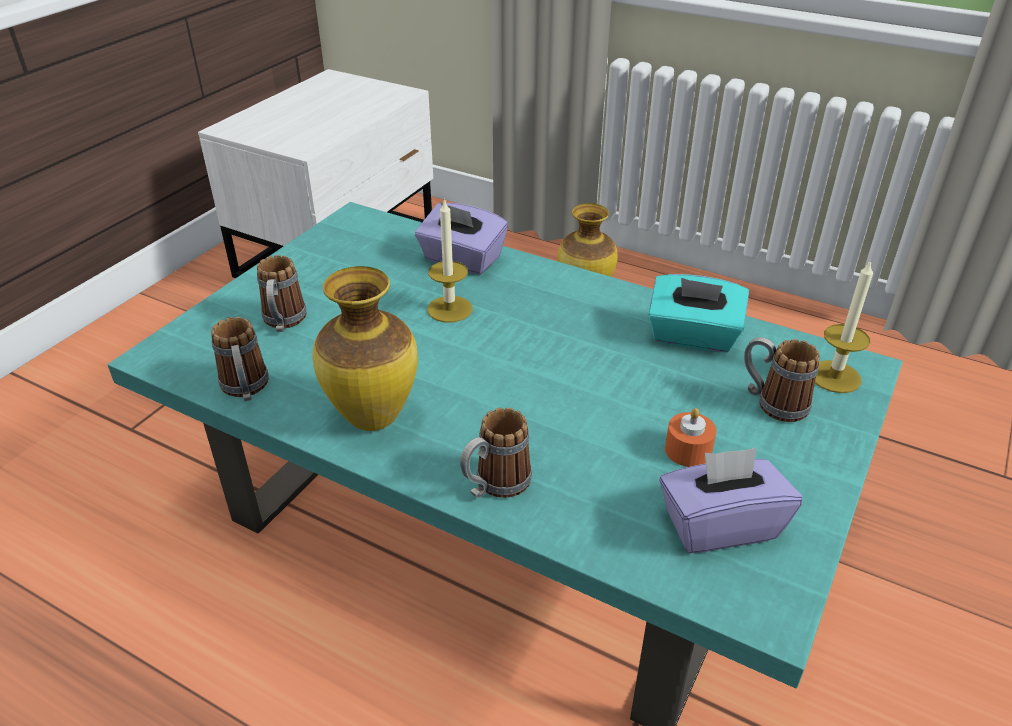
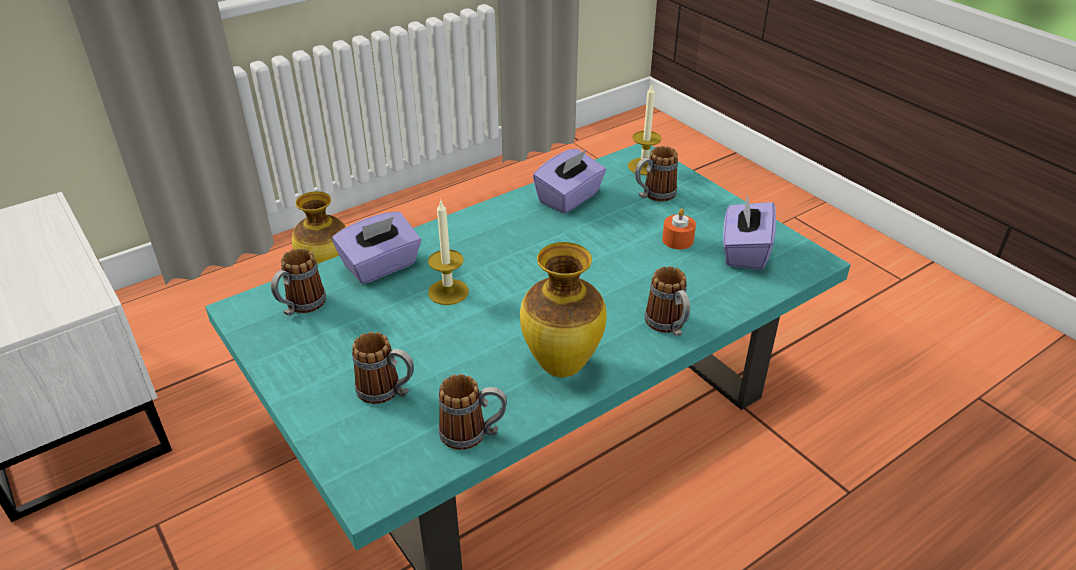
camera: 65 degrees left, 0 degrees up
(374, 241) = (300, 307): none -> mug
(693, 336) = (569, 198): turquoise tissue box -> purple tissue box

